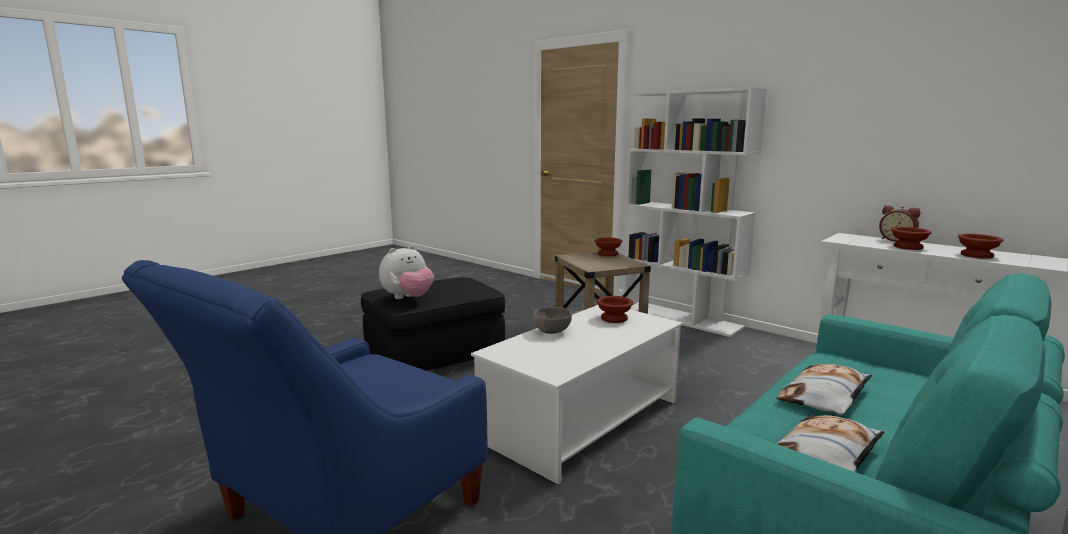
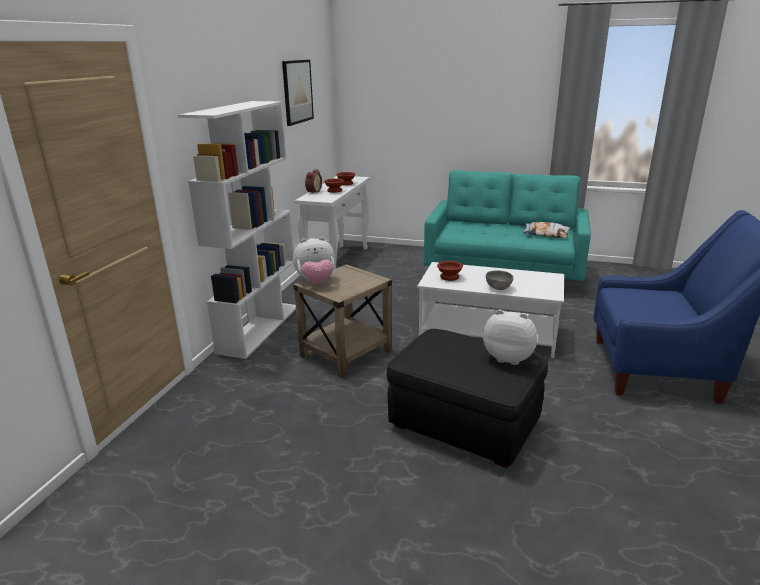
camera: 115 degrees left, 10 degrees up
(608, 254) = (316, 282): brown bowl -> plush toy
(825, 396) = (496, 234): pillow -> none
(928, 82) = (297, 91): none -> picture

